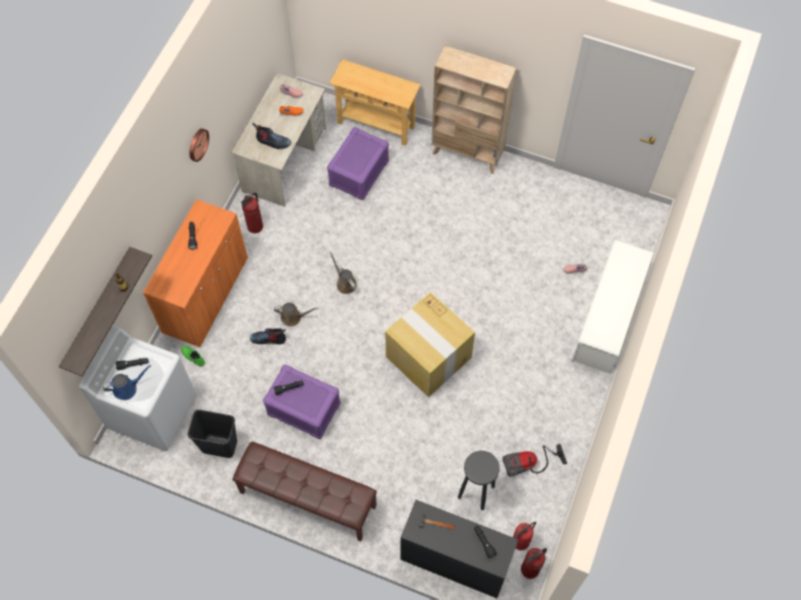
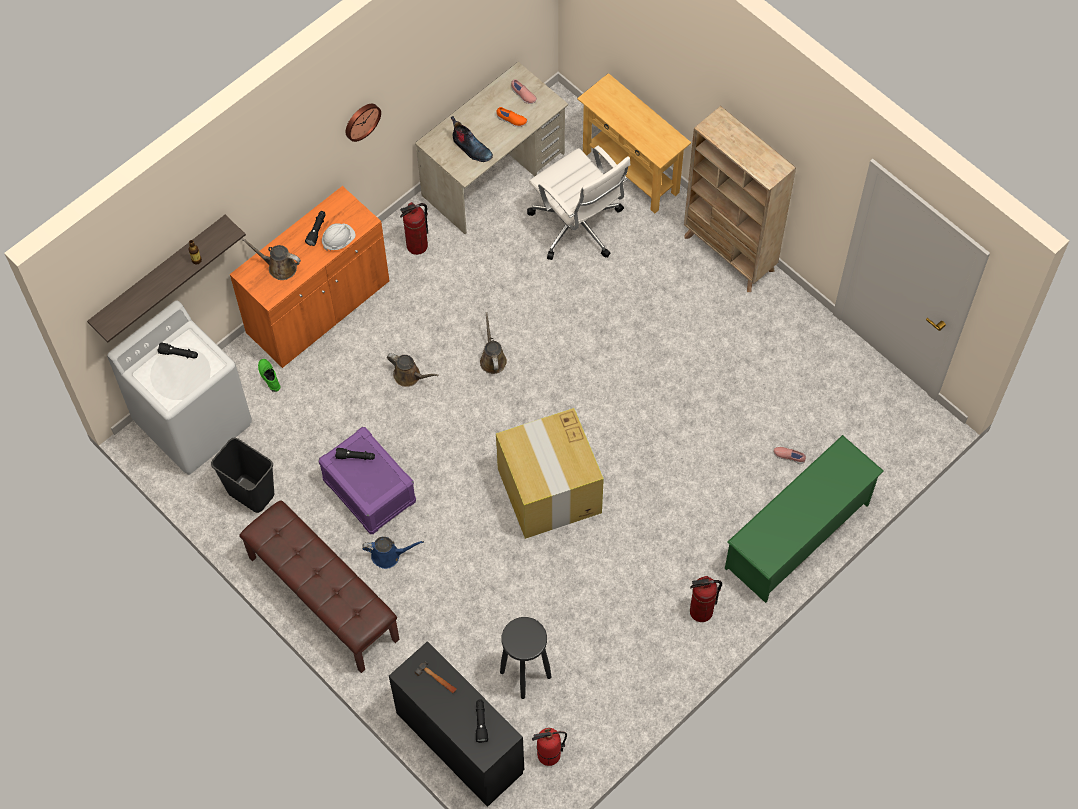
camera: 25 degrees right, 0 degrees up
(127, 388) = (160, 378): blue watering can -> blue watering can (389, 555)
(177, 273) = (279, 267): none -> brown watering can
(212, 238) = (338, 241): none -> white hard hat
(269, 339) = (368, 390): boot -> none
(359, 173) = (578, 227): purple storage box -> white office chair
(529, 465) = (606, 670): vacuum cleaner -> none
(530, 569) = (543, 791): fire extinguisher -> fire extinguisher (701, 611)
(607, 320) = (798, 536): white shoe rack -> green shoe rack

